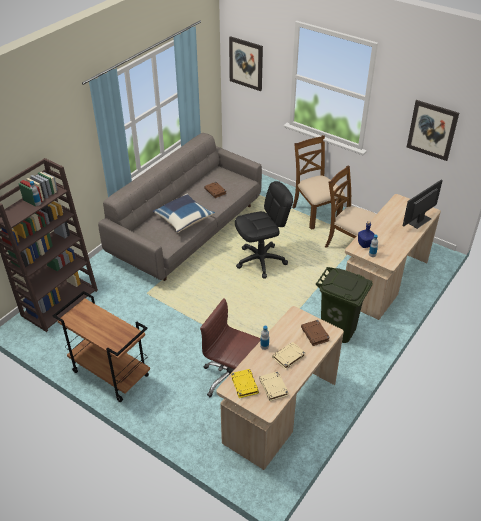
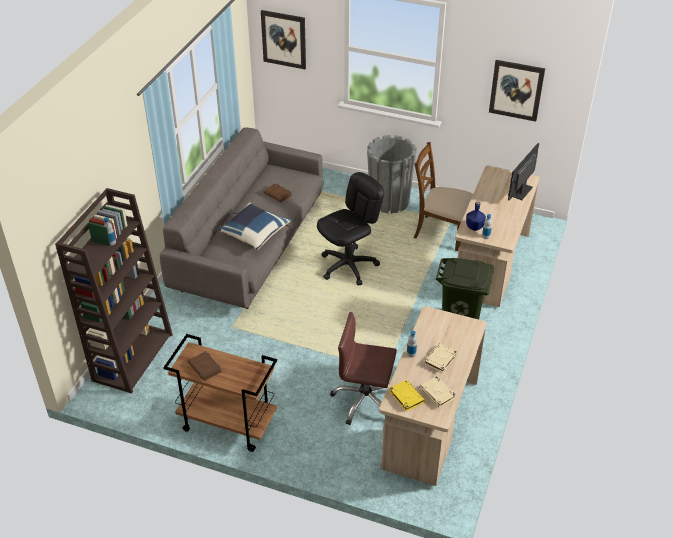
camera: 15 degrees left, 0 degrees up
(315, 213) = (389, 201): brown chair -> grey planter
(315, 334) = (459, 331): brown book -> brown book (205, 368)

